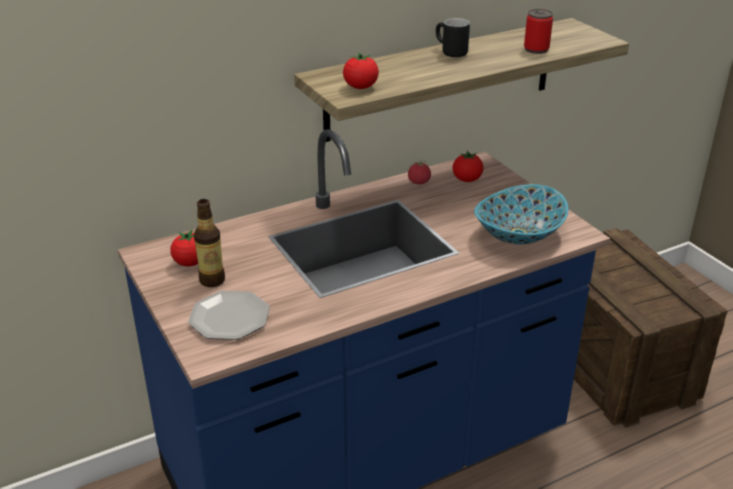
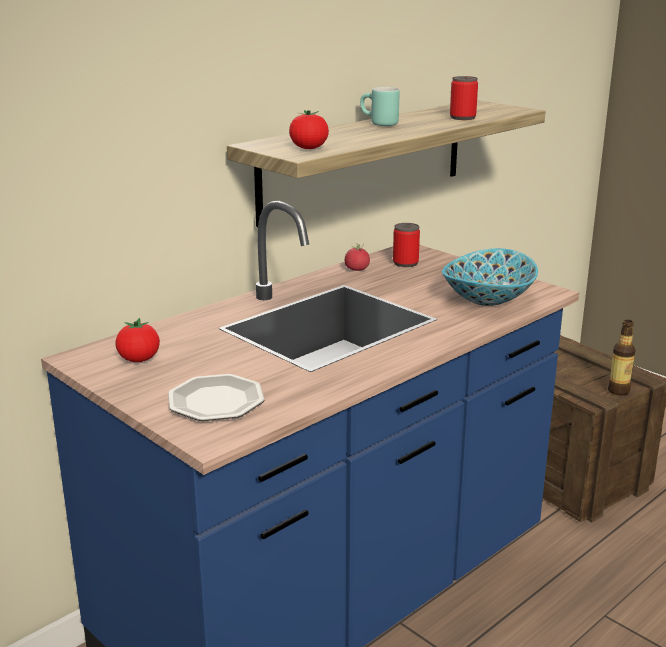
camera: 15 degrees left, 10 degrees down
(212, 280) = (175, 371): bottle -> bottle (618, 391)
(449, 52) = (378, 124): black mug -> turquoise mug
(467, 180) = (405, 263): tomato -> can

